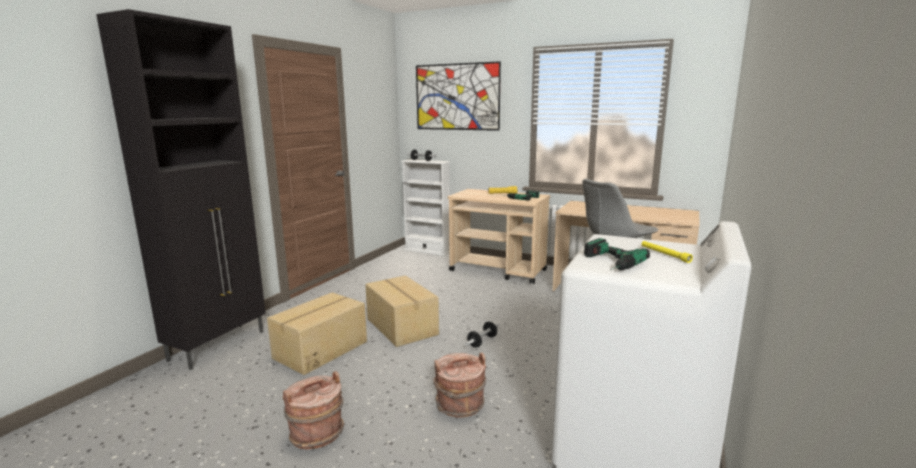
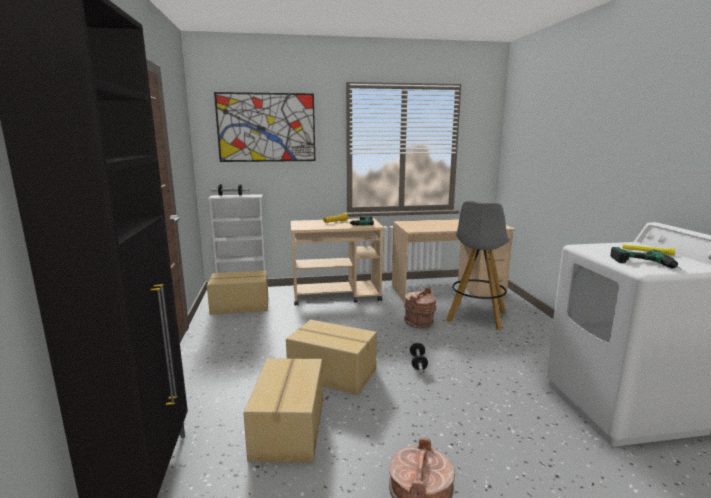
camera: 35 degrees left, 0 degrees up
(409, 261) = (240, 306): none -> cardboard box
(460, 405) = (485, 425): brown bucket -> brown bucket (419, 323)

